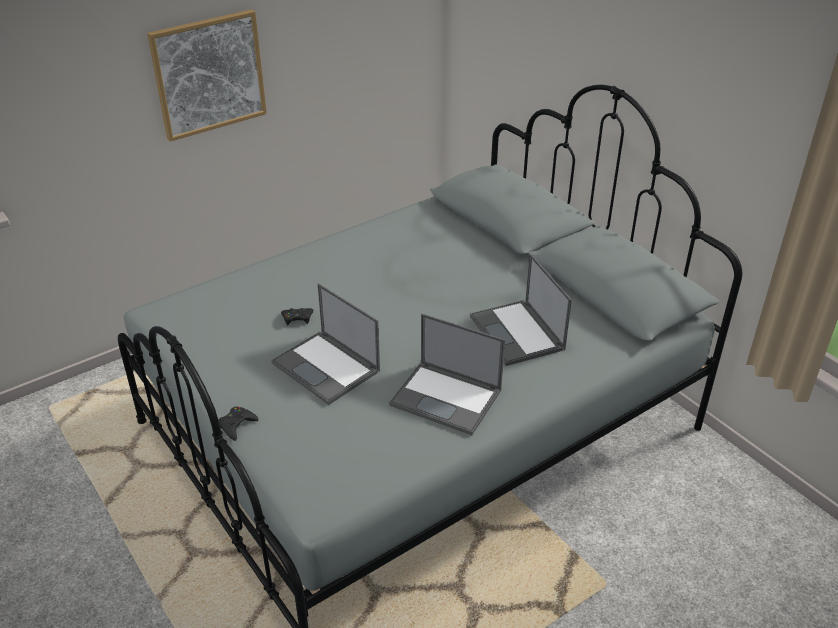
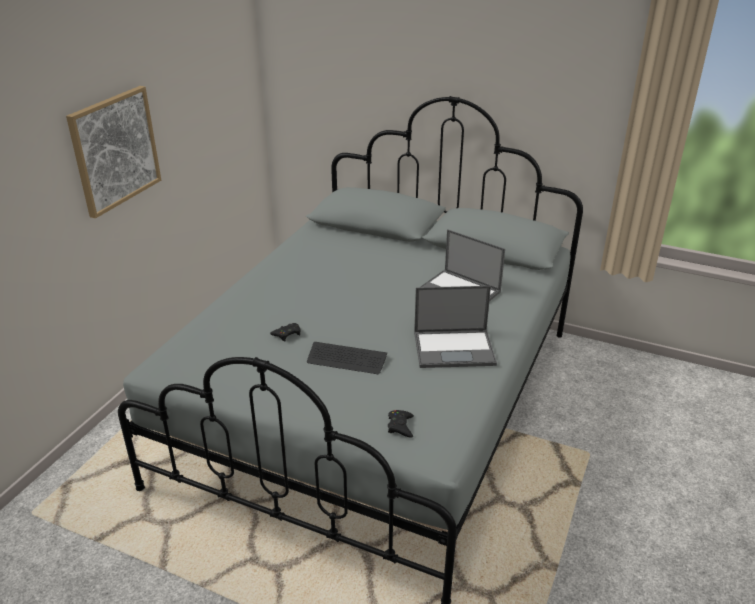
camera: 30 degrees left, 5 degrees down
(237, 425) = (317, 425): black game controller -> black game controller (400, 426)
(327, 367) = (346, 359): laptop -> keyboard

